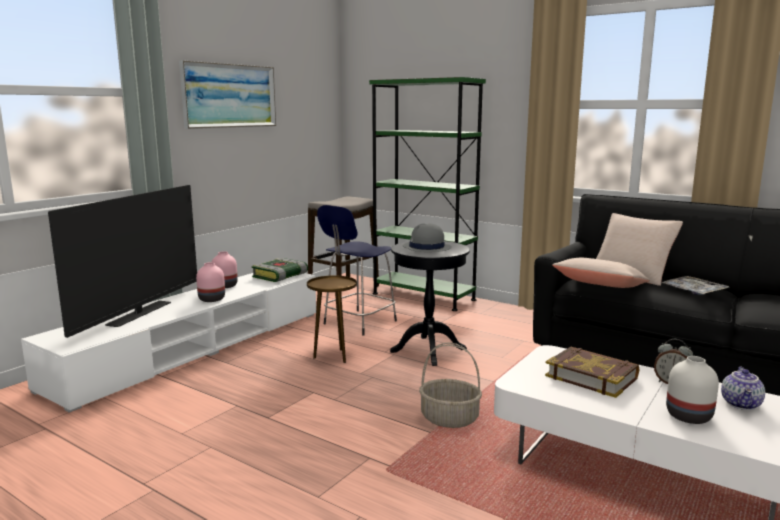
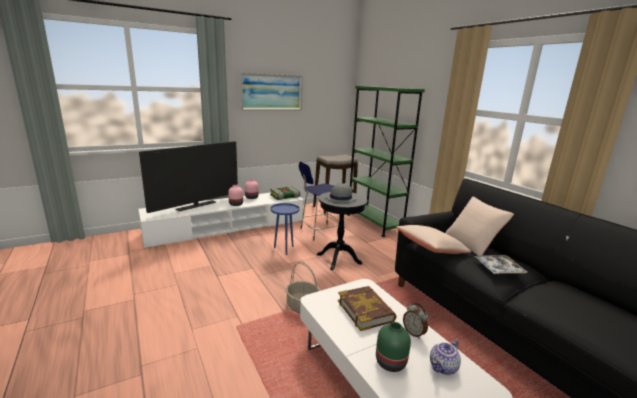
camera: 25 degrees right, 5 degrees up
(333, 356) = (284, 249): brown side table -> blue side table
(687, 415) = (390, 361): white vase -> green vase

